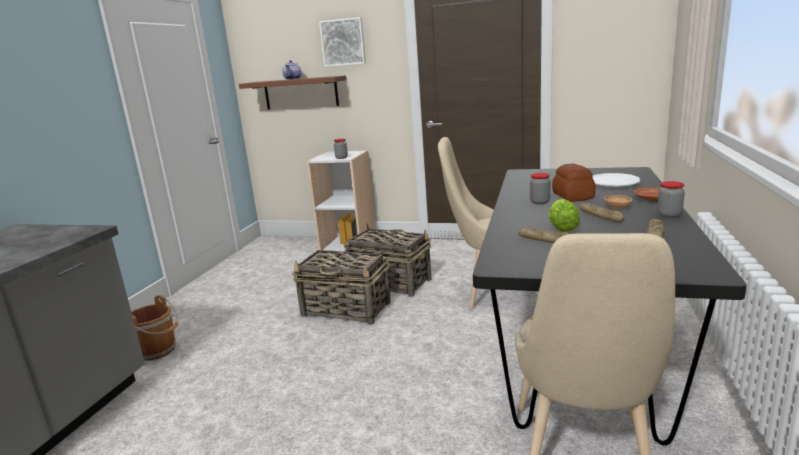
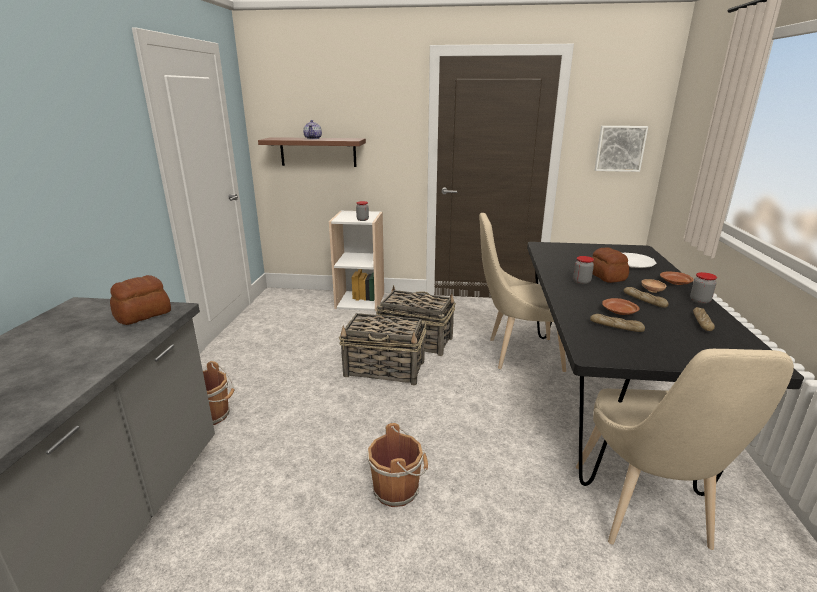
camera: 10 degrees left, 5 degrees up
(60, 235) = (144, 315): none -> bread
(311, 424) = (398, 489): none -> brown bucket
(343, 42) = (365, 106): picture -> picture (619, 148)
(561, 227) = (619, 312): lettuce -> brown plate

